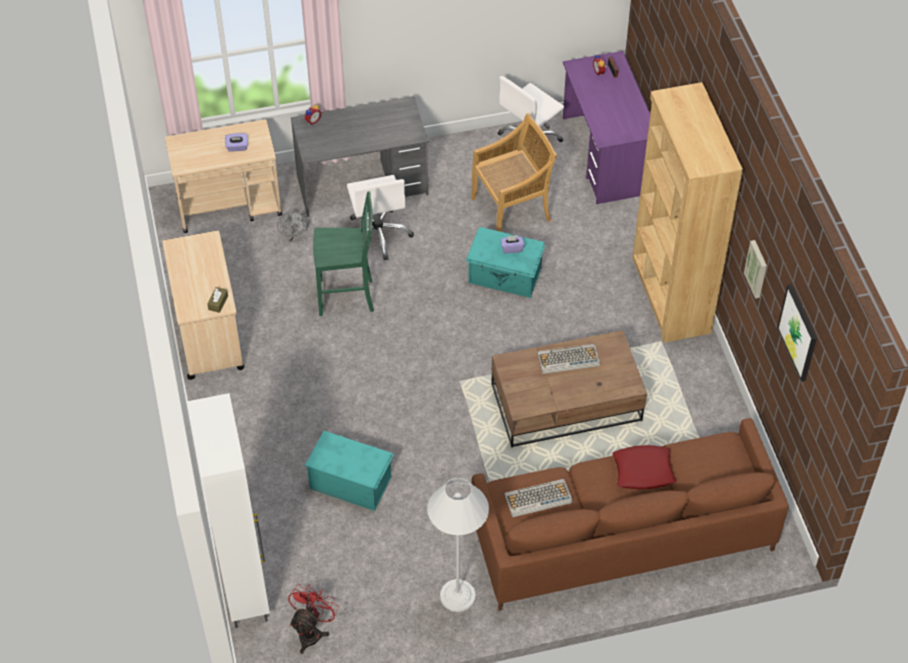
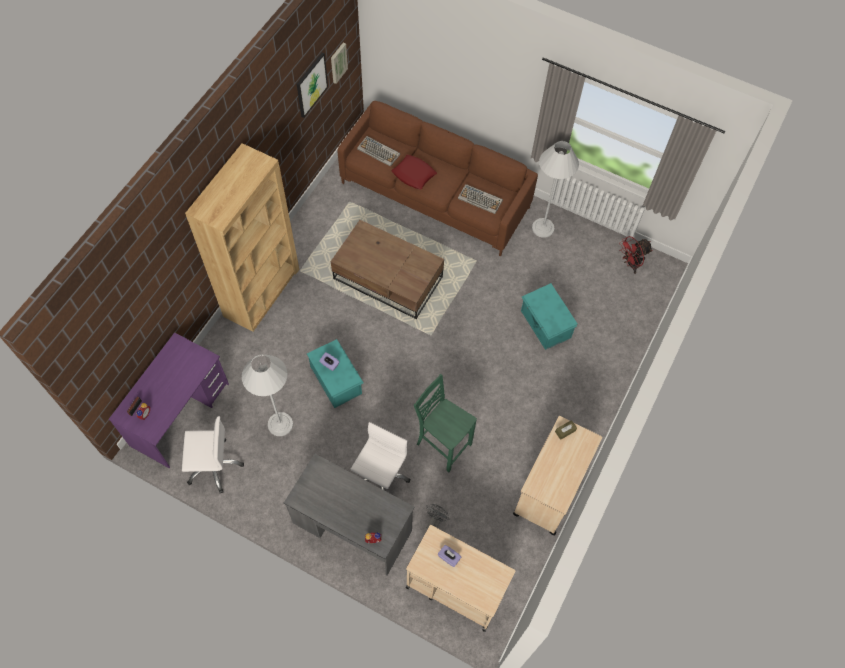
camera: 140 degrees left, 10 degrees up
(245, 589) = (649, 310): white cabinet -> none
(512, 209) = (280, 424): beige chair -> white floor lamp
(567, 359) = (379, 268): keyboard -> keyboard (379, 151)
(757, 268) = (273, 148): picture -> picture (338, 62)

